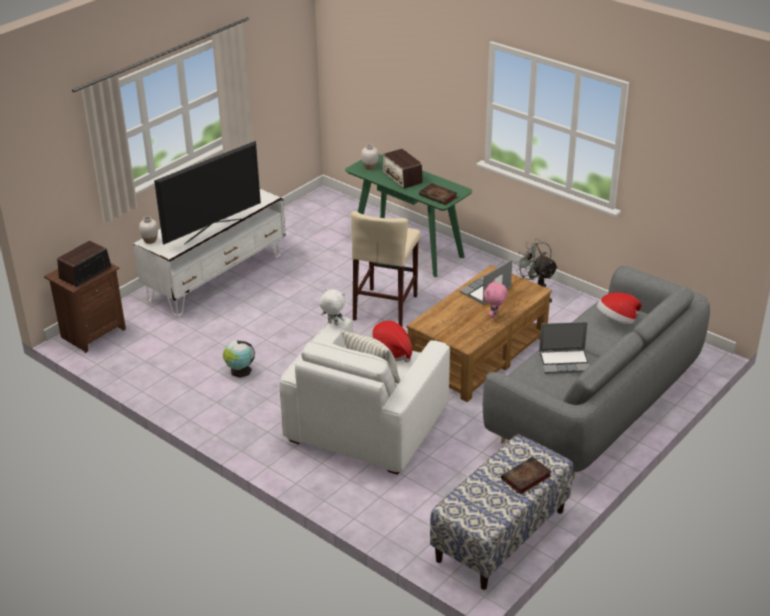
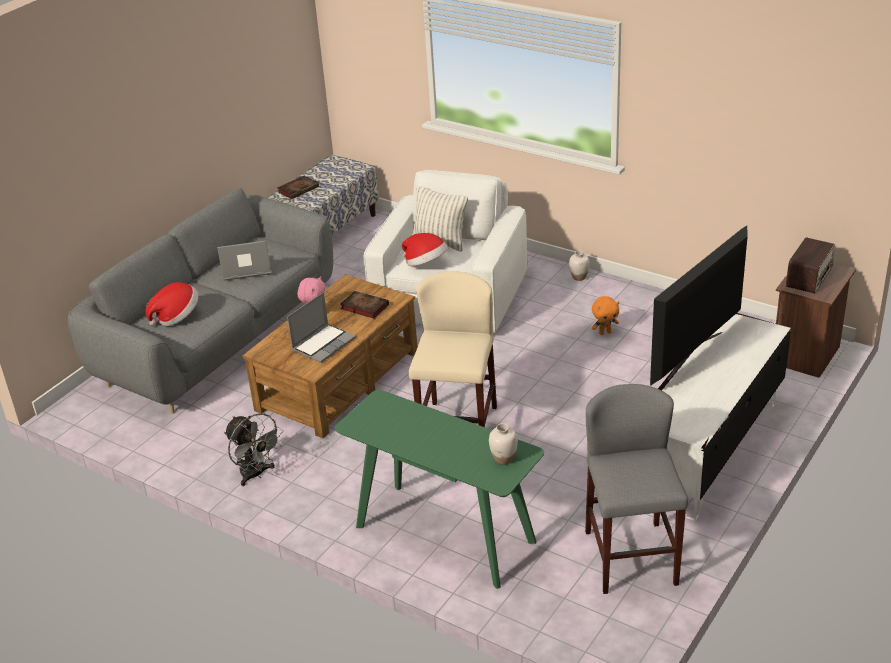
camera: 175 degrees right, 0 degrees up
(150, 240) = (771, 332): white vase -> white vase (579, 277)
(239, 371) = (605, 332): globe -> orange plush toy
(299, 228) = (630, 558): none -> grey stool
(333, 324) = (490, 256): white plush toy -> none
(402, 177) = (446, 442): radio -> none
(439, 196) = (385, 410): book -> book (363, 307)

